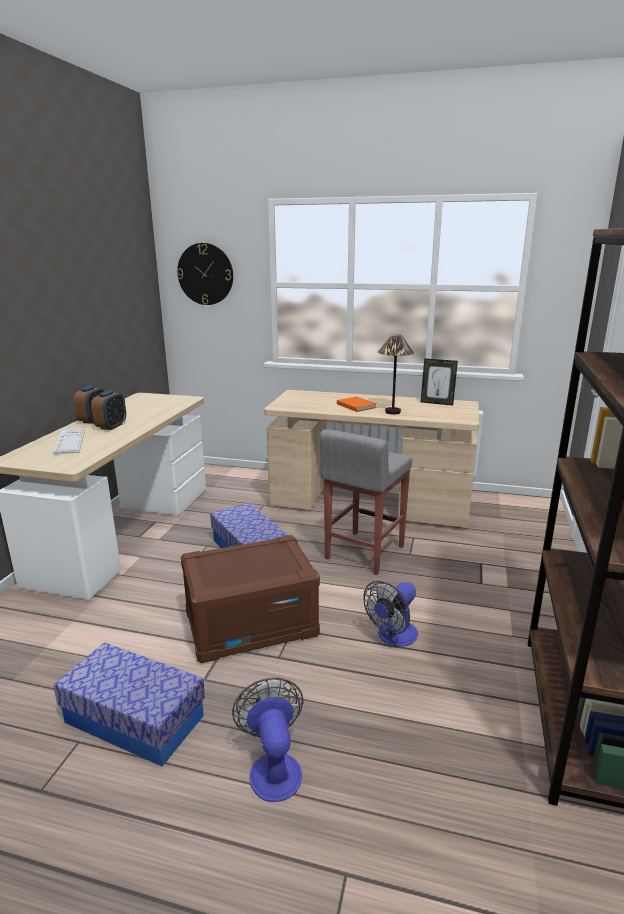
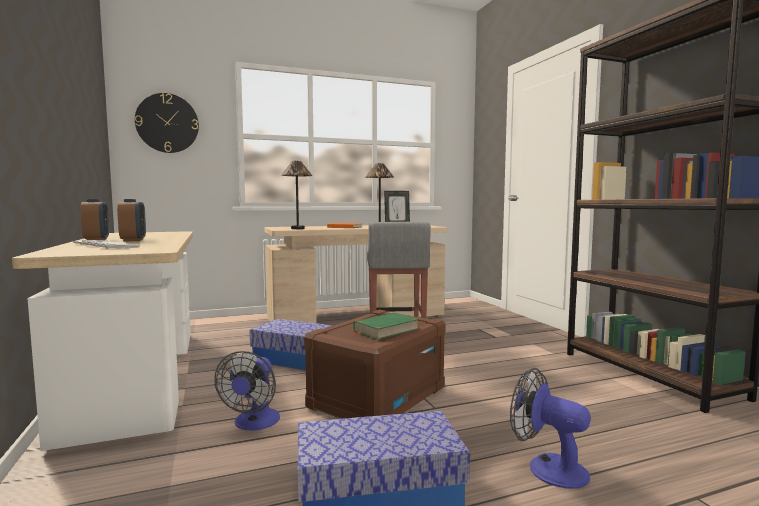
camera: 35 degrees left, 15 degrees down
(246, 571) = (386, 330): none -> green book
(298, 405) = (298, 228): none -> table lamp
(393, 637) = (492, 373): fan -> fan (254, 423)

